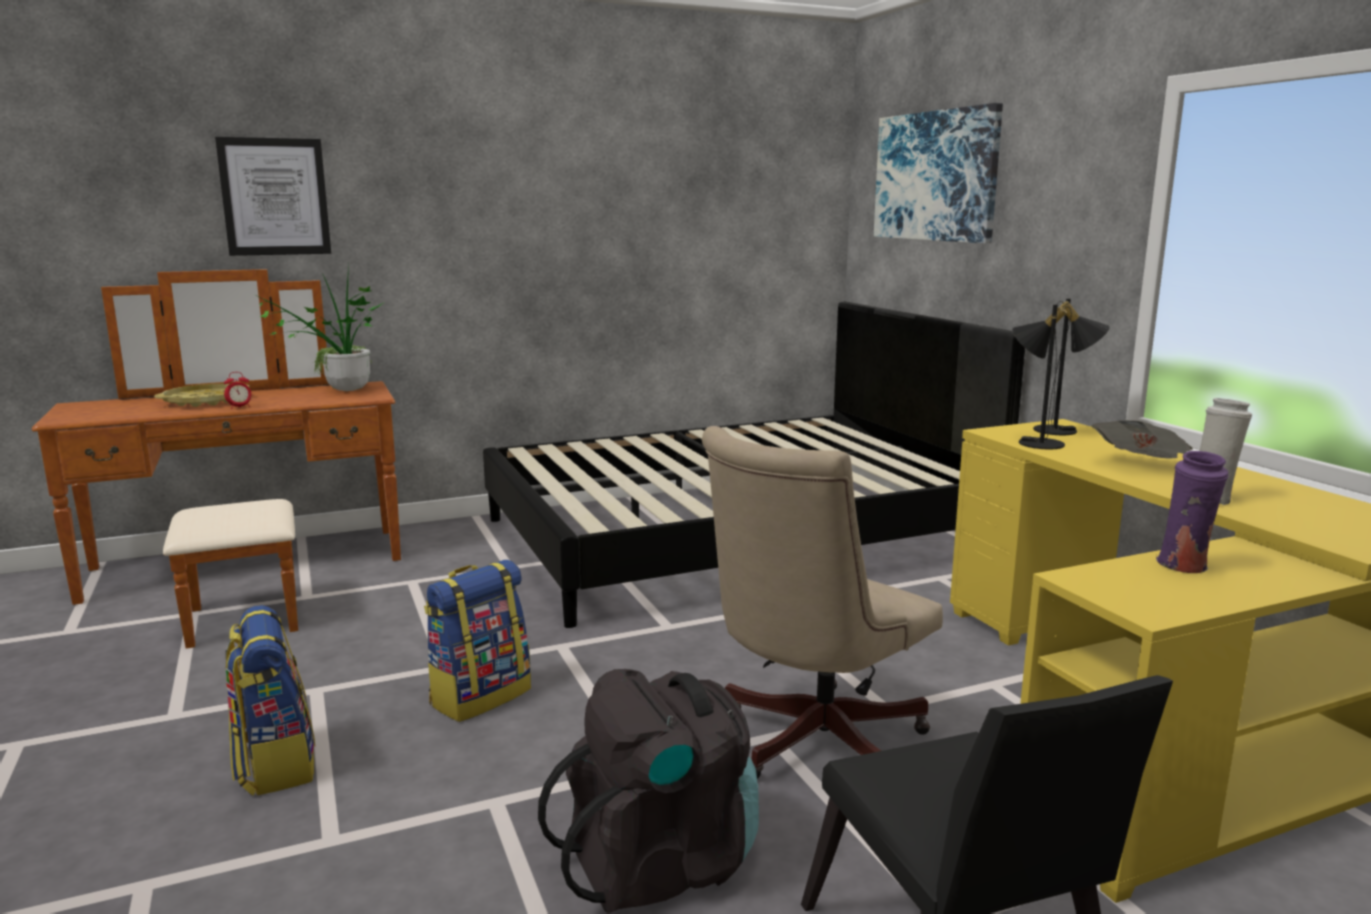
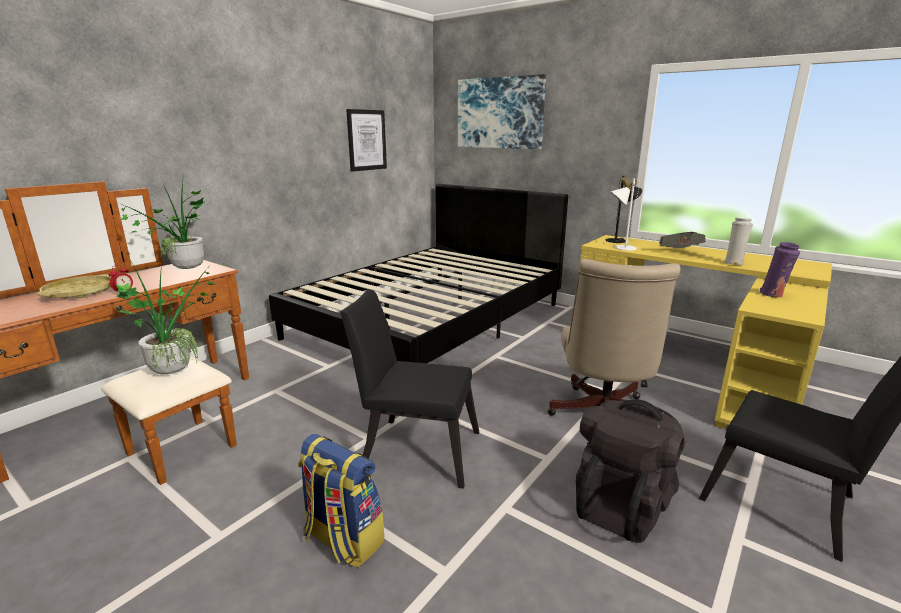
camera: 30 degrees left, 5 degrees up
(250, 507) = (176, 366): none -> potted plant
(275, 197) = (98, 122): picture -> picture (366, 140)
(480, 696) = (414, 449): backpack -> black chair
(1033, 442) = (620, 247): black table lamp -> white table lamp

